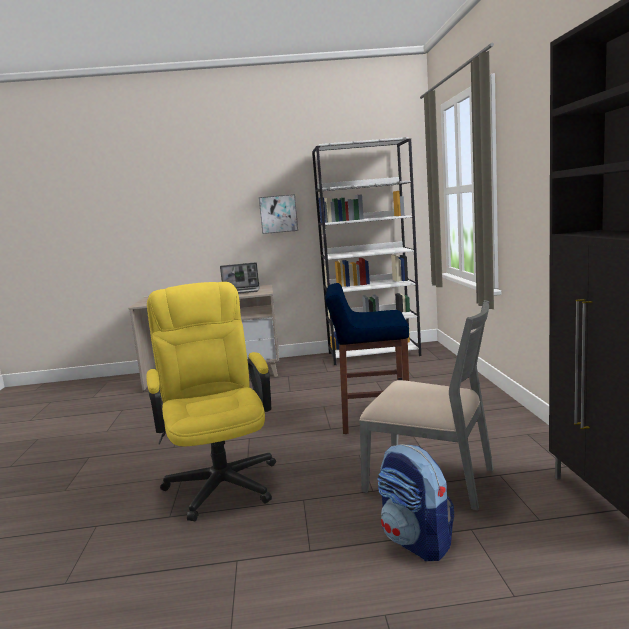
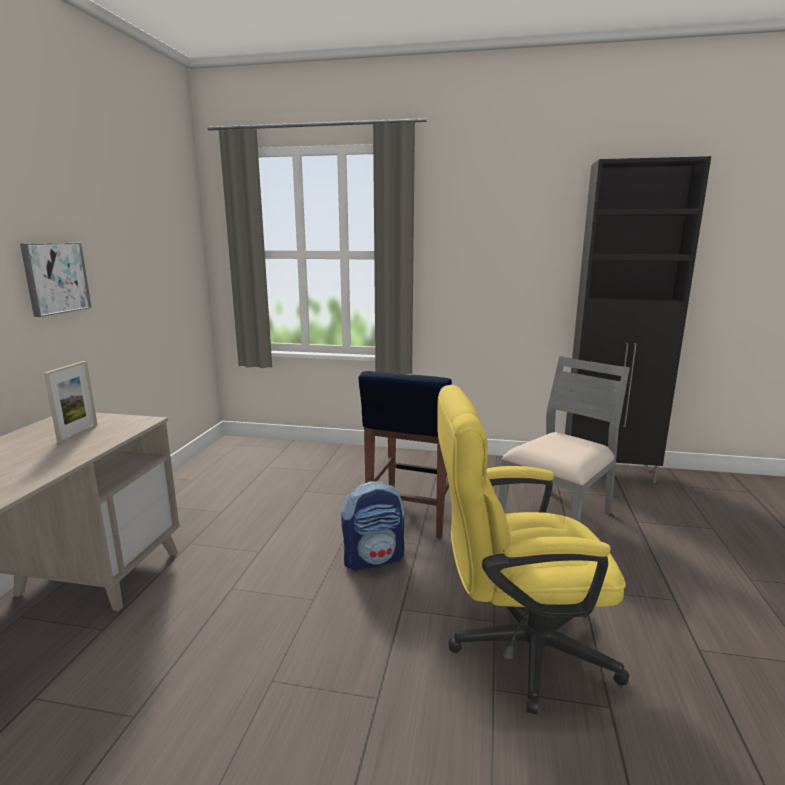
camera: 75 degrees left, 5 degrees up
(241, 291) = (78, 433): laptop -> picture frame
(374, 354) = (207, 472): white bookcase -> none
(416, 541) = (655, 546): backpack -> backpack (374, 559)

